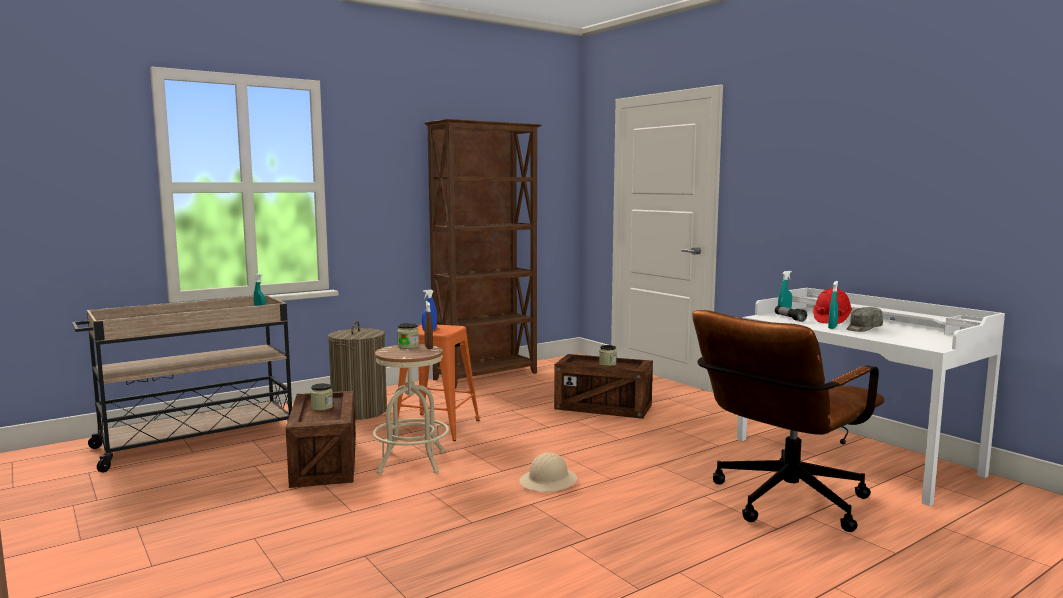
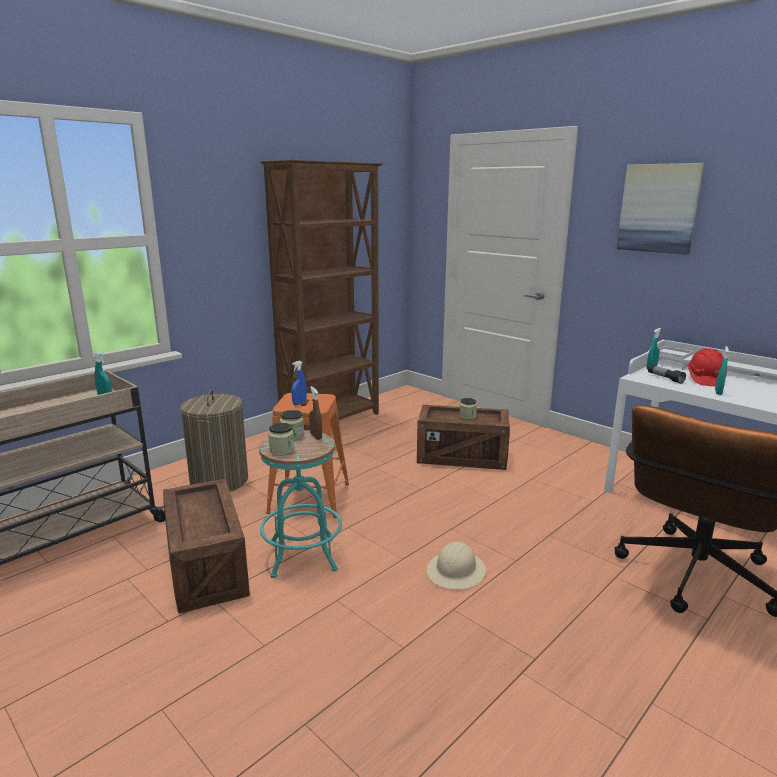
camera: 10 degrees left, 10 degrees up
(322, 407) = (199, 509): jar -> jar (282, 450)
(412, 462) = (302, 555): beige stool -> turquoise stool
(795, 157) = (659, 208): none -> picture
(863, 328) = (747, 392): grey cap -> none

